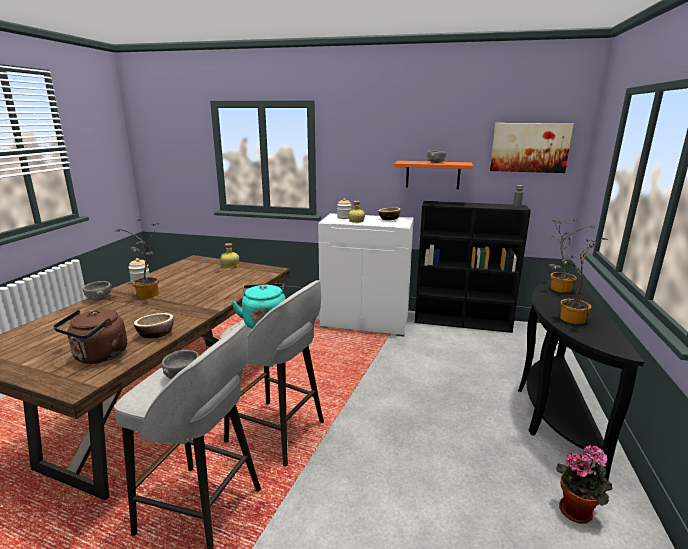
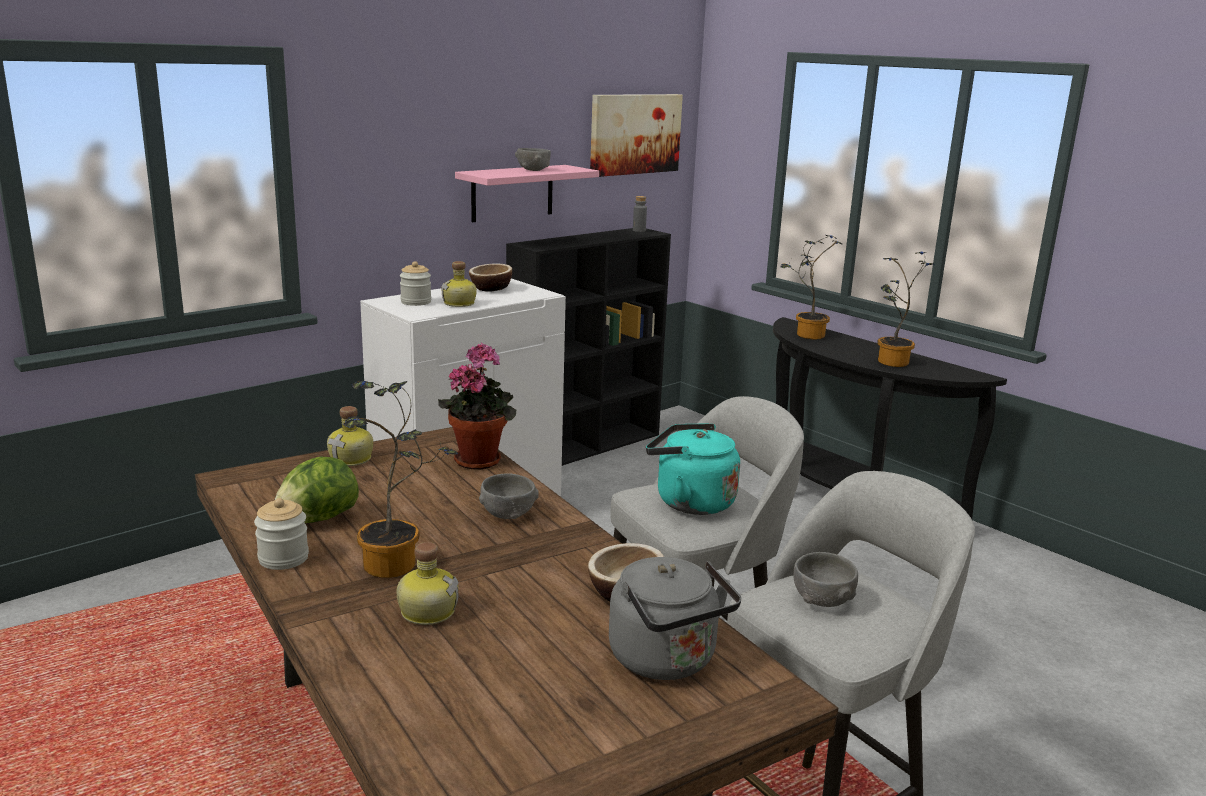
camera: 55 degrees left, 0 degrees up
(99, 299) = (325, 621): grey bowl -> grey bowl (507, 514)
(99, 357) = (667, 661): brown kettle -> grey kettle
(116, 309) = (427, 611): none -> bottle
(175, 276) = (318, 519): none -> lettuce
(432, 174) = (512, 193): orange shelf -> pink shelf
(578, 511) = (995, 571): potted plant -> potted plant (479, 459)

